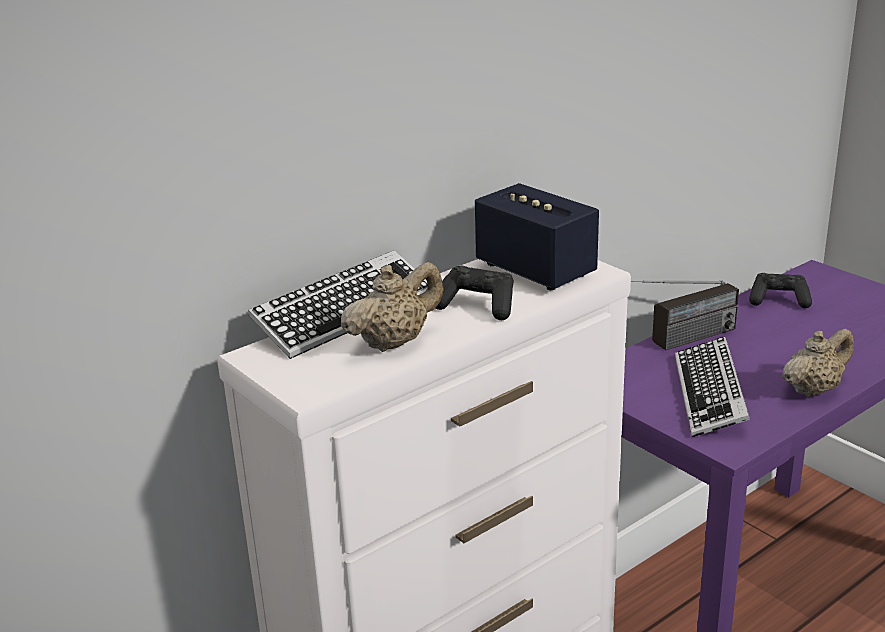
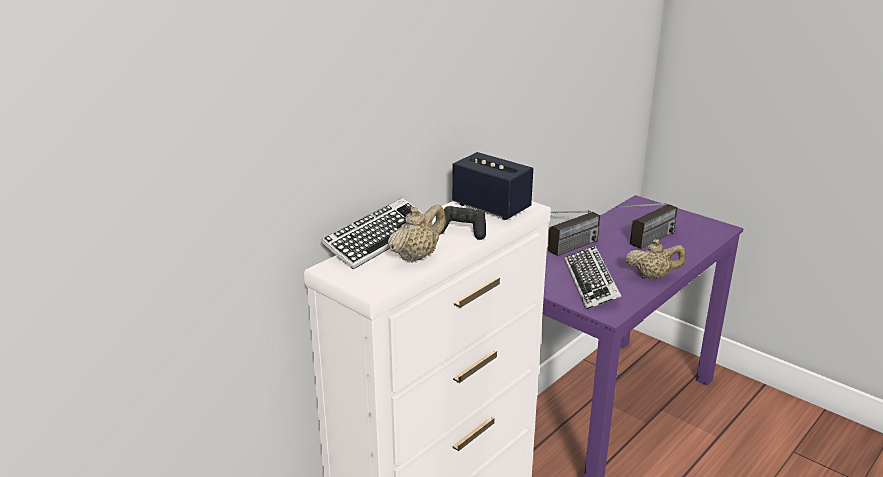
camera: 10 degrees left, 0 degrees up
(779, 300) = (620, 221): black game controller -> none
(810, 336) = (644, 243): none -> radio
(813, 389) = (653, 276): beige teapot -> beige teapot turned 45 degrees clockwise

